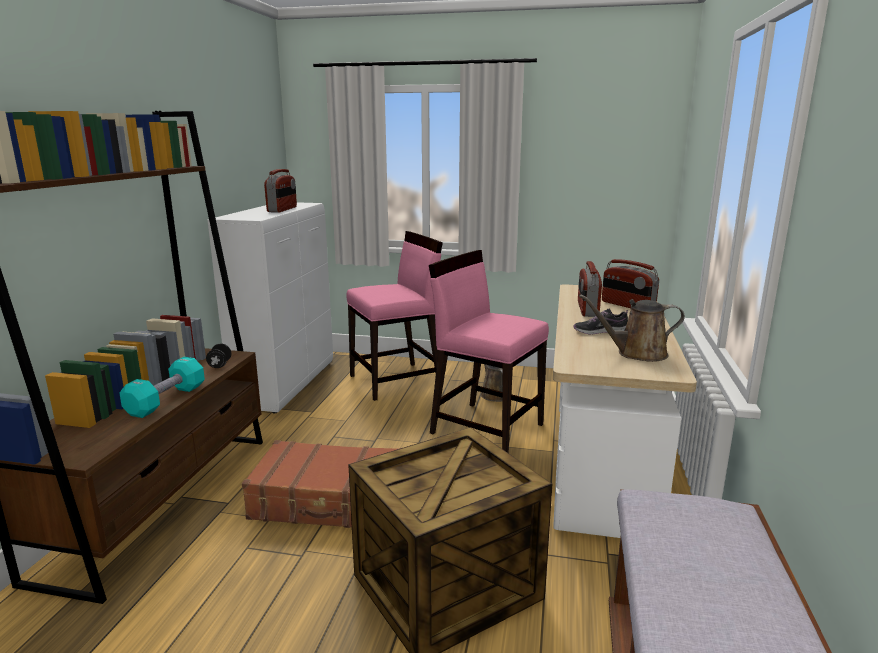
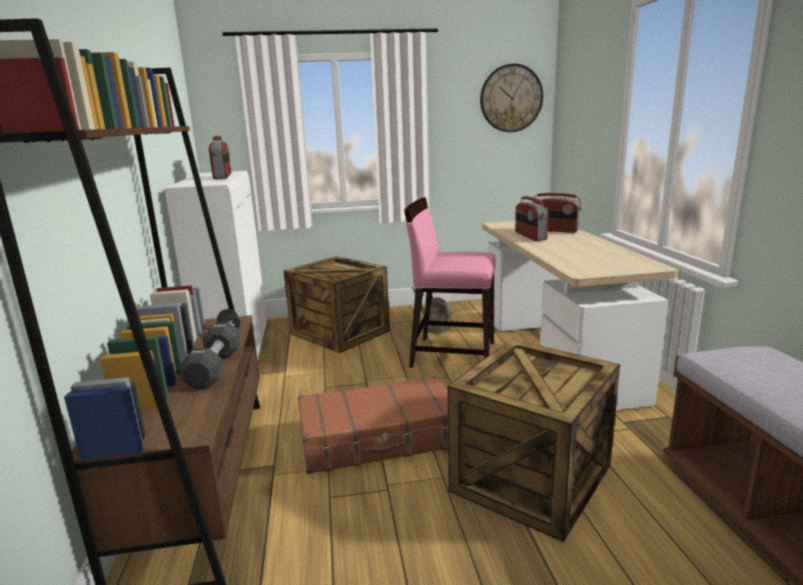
camera: 20 degrees left, 0 degrees up
(166, 400) = (214, 369): turquoise dumbbell -> black dumbbell
(396, 381) = (341, 332): pink chair -> crate
(600, 332) = (563, 249): shoe -> none
(627, 139) = (511, 98): none -> wall clock
(637, 353) = (611, 258): brown watering can -> none

